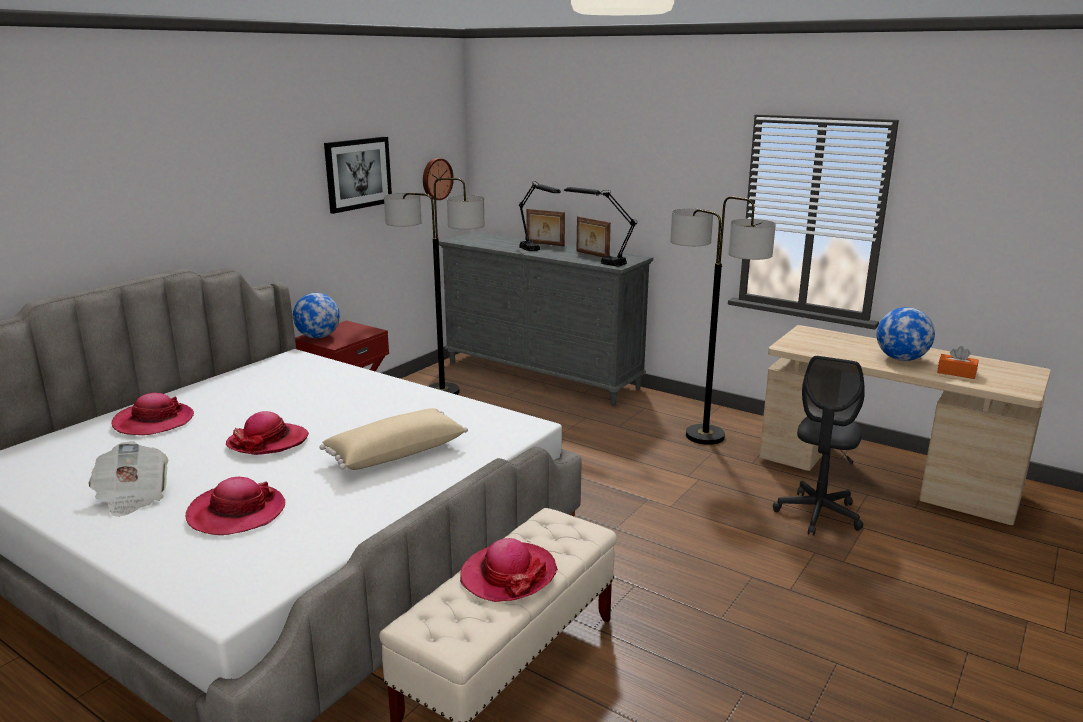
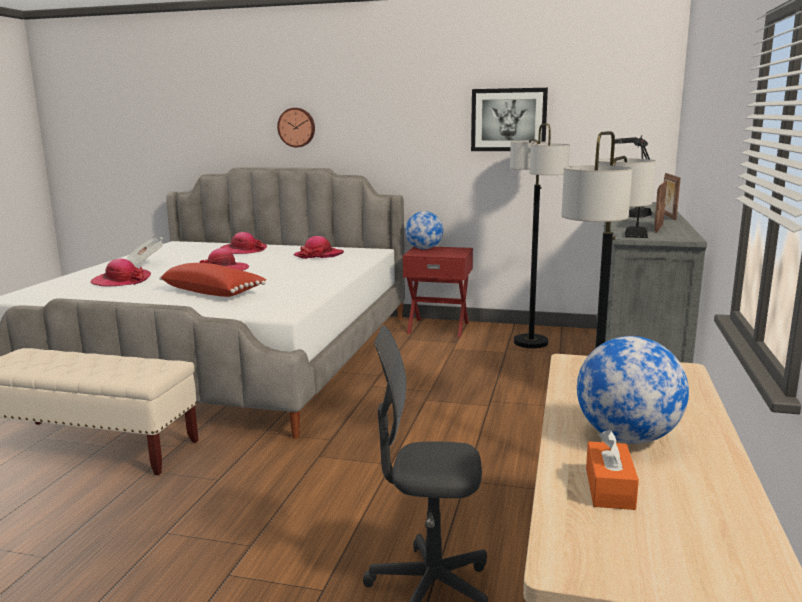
camera: 70 degrees right, 5 degrees down
(395, 453) = (213, 292): beige pillow -> red pillow
(436, 179) = (618, 136): wall clock -> wall clock (297, 127)
(508, 575) = (77, 363): hat -> hat (319, 255)

